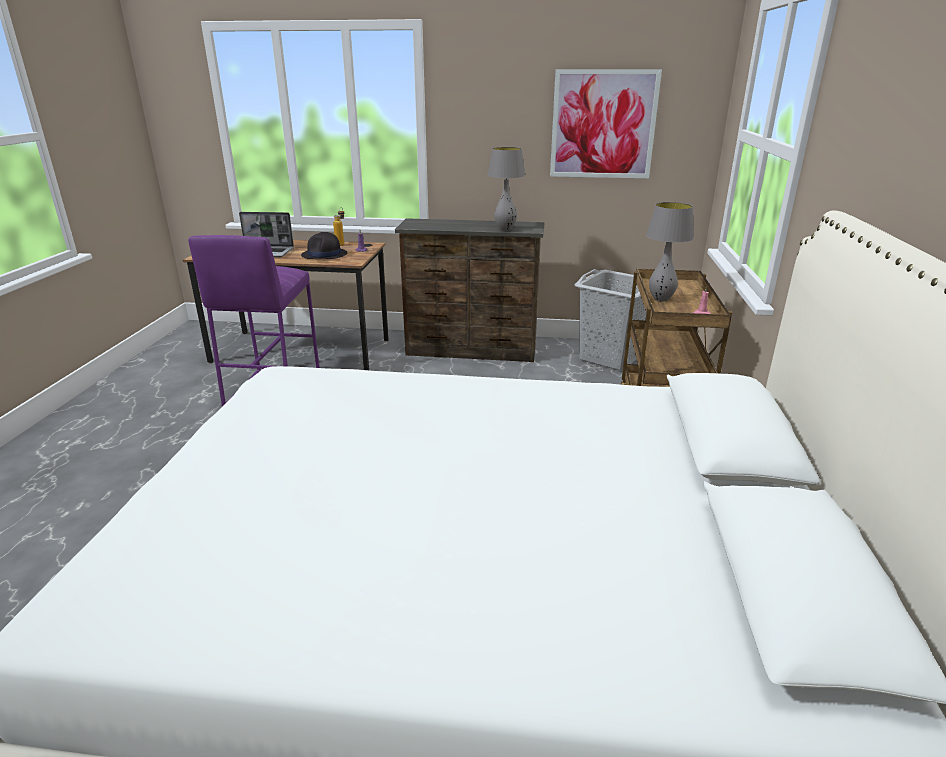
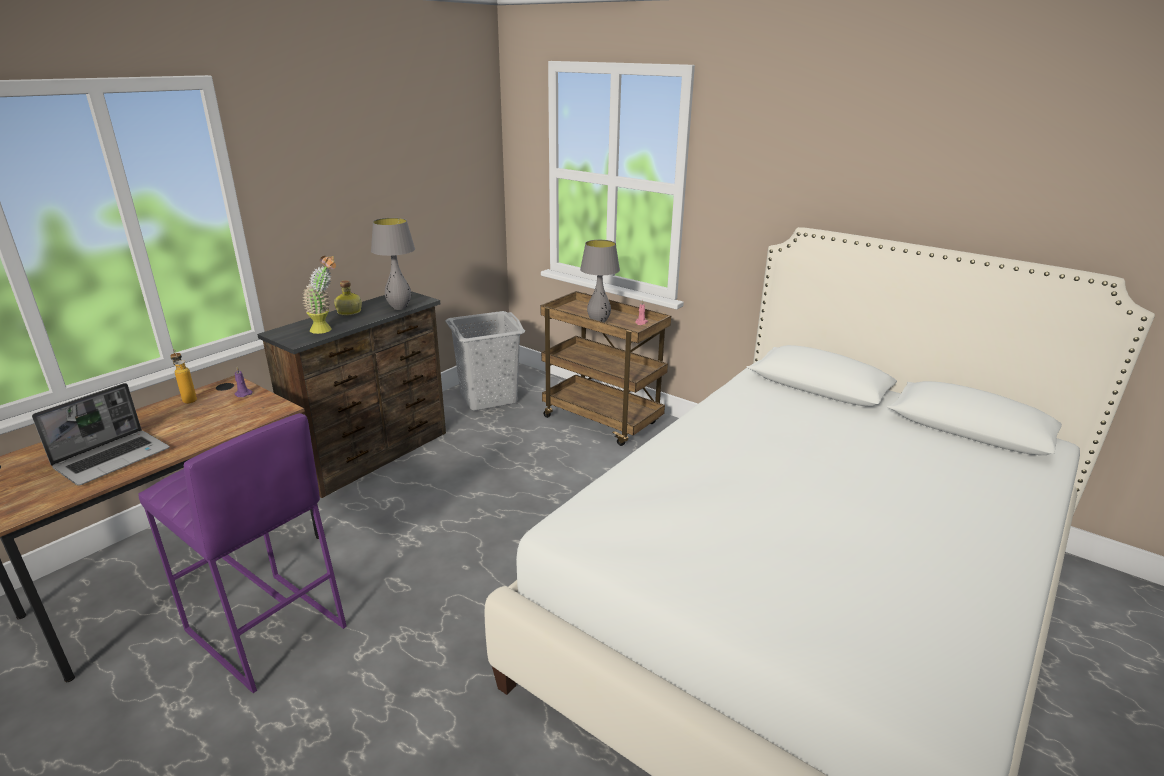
camera: 60 degrees left, 0 degrees up
(324, 255) = (215, 419): black hat -> none
(436, 226) = (326, 329): none -> potted plant
(474, 223) = (348, 312): none -> bottle
(603, 125) = (420, 177): picture -> none

